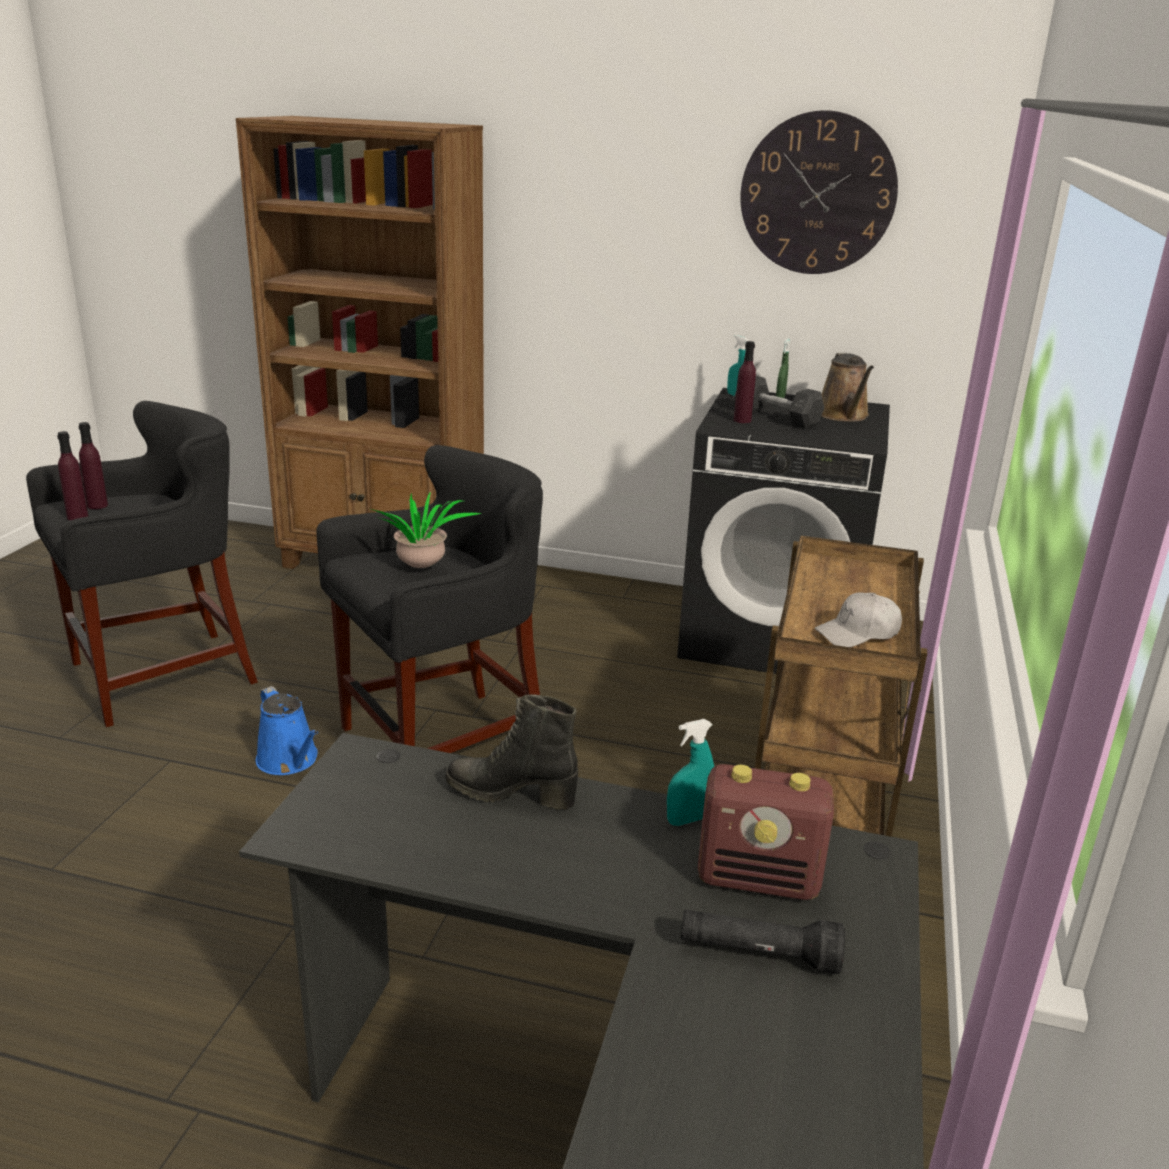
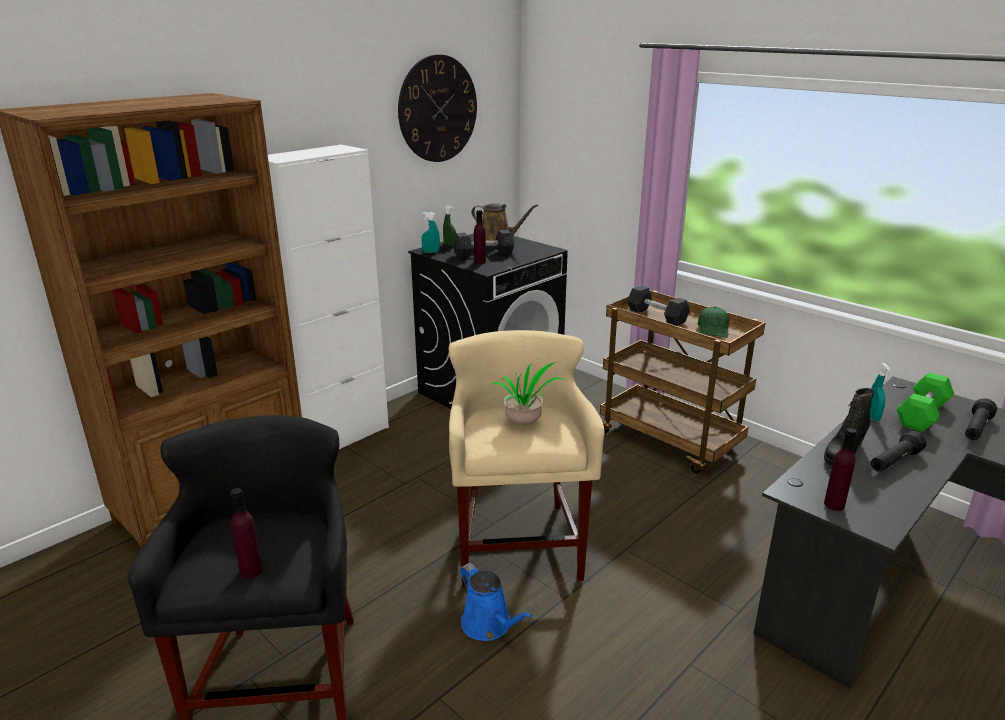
camera: 60 degrees left, 0 degrees up
(97, 505) = (231, 555): purple bottle -> purple bottle (834, 504)
(290, 761) = (489, 625): blue watering can -> blue watering can turned 60 degrees clockwise
(442, 744) = (518, 546): black stool -> beige stool
(523, 847) = (894, 462): none -> black flashlight
(556, 581) = (341, 436): none -> white cabinet
(759, 879) = (922, 414): radio -> green dumbbell
(847, 585) = (656, 316): none -> grey dumbbell
(858, 633) = (713, 330): white cap -> green cap

